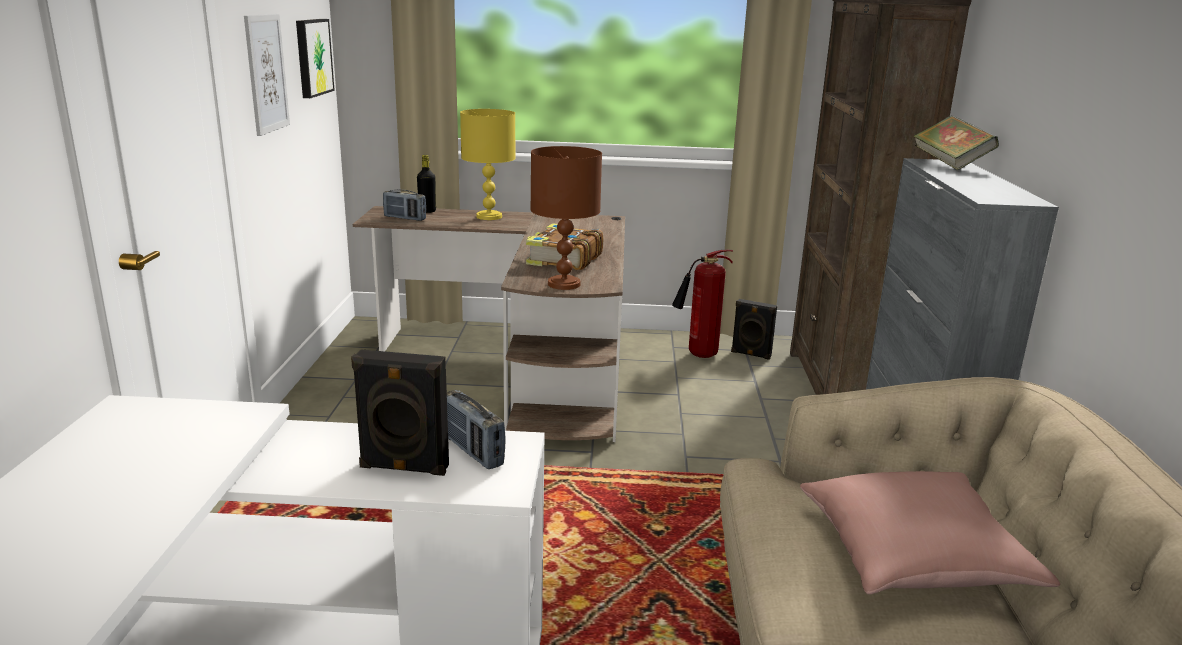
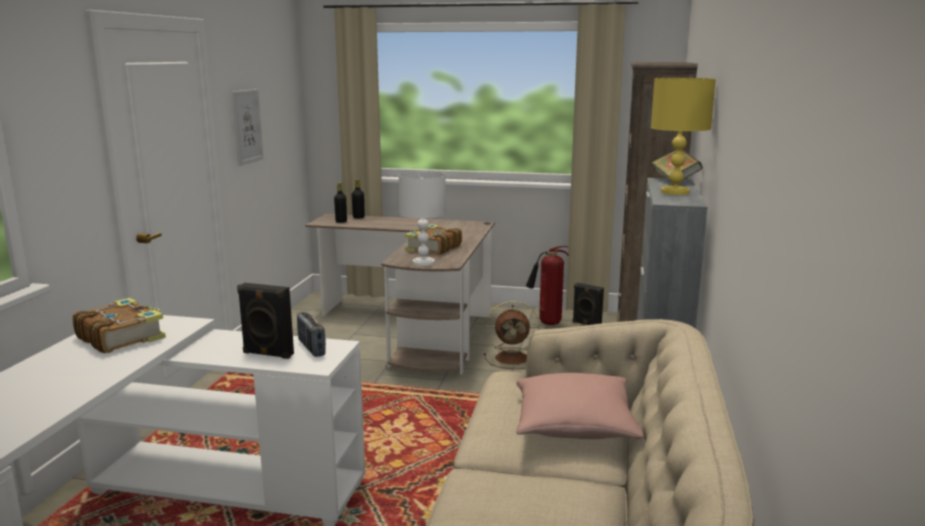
camera: 10 degrees right, 5 degrees down
(132, 451) = (121, 337): none -> book
(312, 57) = (284, 115): picture -> none
(405, 218) = (341, 221): radio -> black bottle
(489, 217) = (398, 221): yellow table lamp -> yellow table lamp (675, 192)
(563, 284) = (423, 262): brown table lamp -> white table lamp
(676, 412) = (513, 358): none -> brown fan

